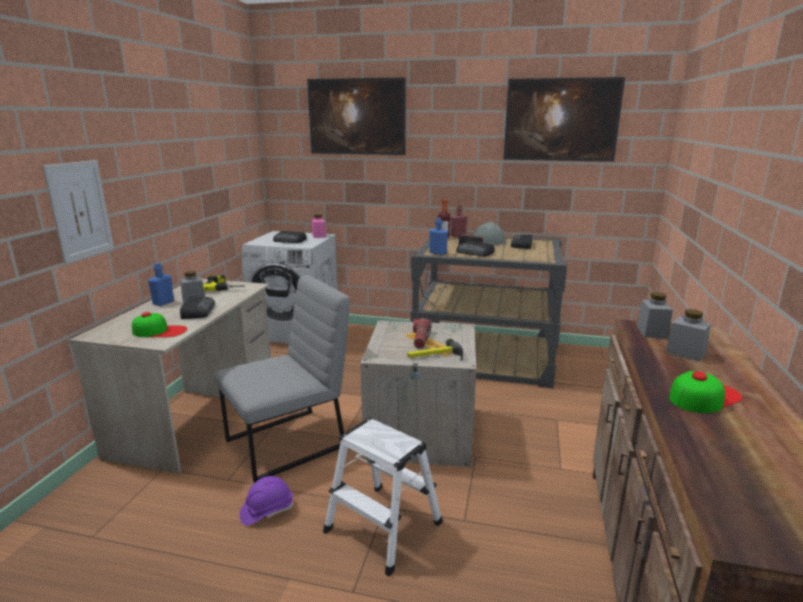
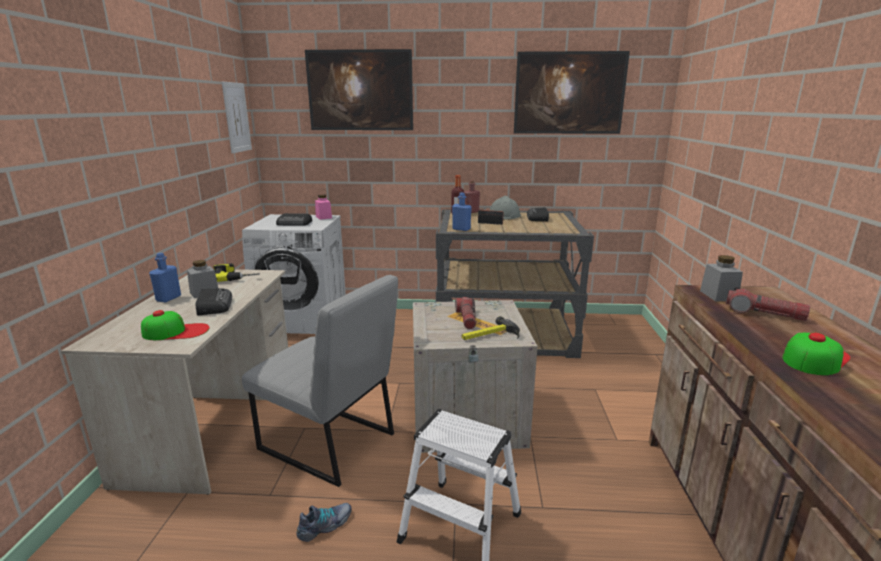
camera: 10 degrees left, 0 degrees up
(80, 210) = (65, 192): picture -> picture (237, 117)
(267, 510) = (325, 526): purple hard hat -> shoe
(289, 442) = (329, 443): grey chair -> grey chair turned 75 degrees clockwise
(475, 252) = (498, 227): radio -> none
(685, 353) = (764, 314): grey jar -> flashlight

